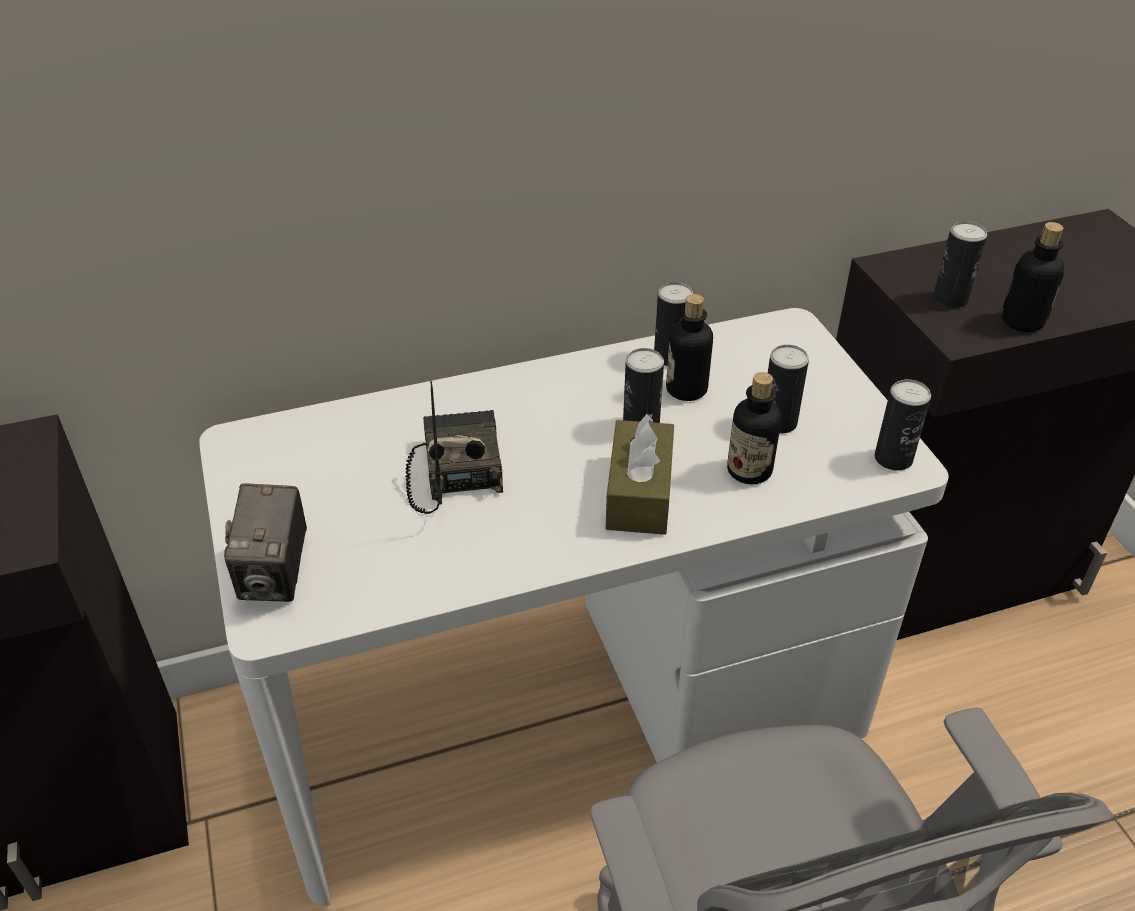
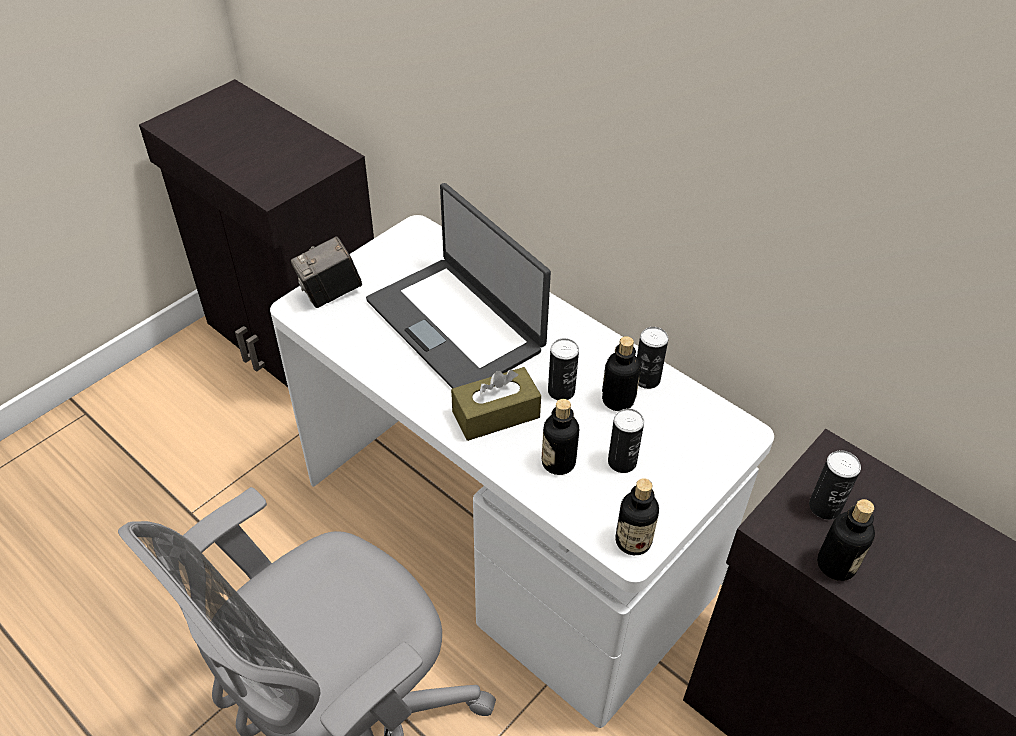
camera: 60 degrees right, 5 degrees up
(455, 470) = (456, 324): radio -> laptop
(893, 458) = (633, 541): can -> bottle

